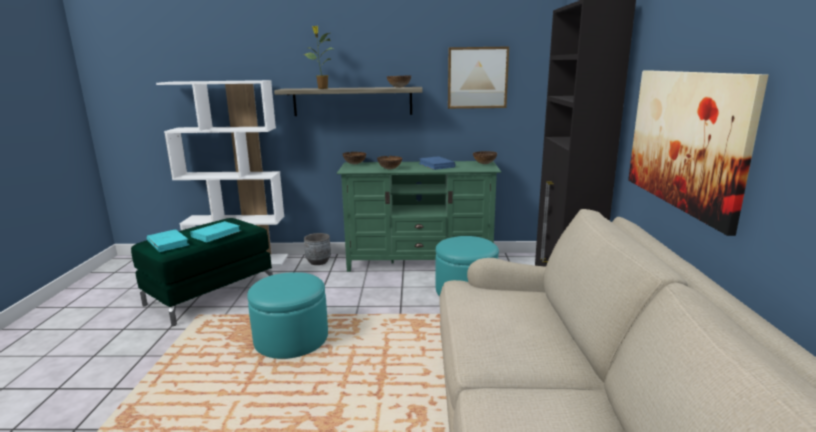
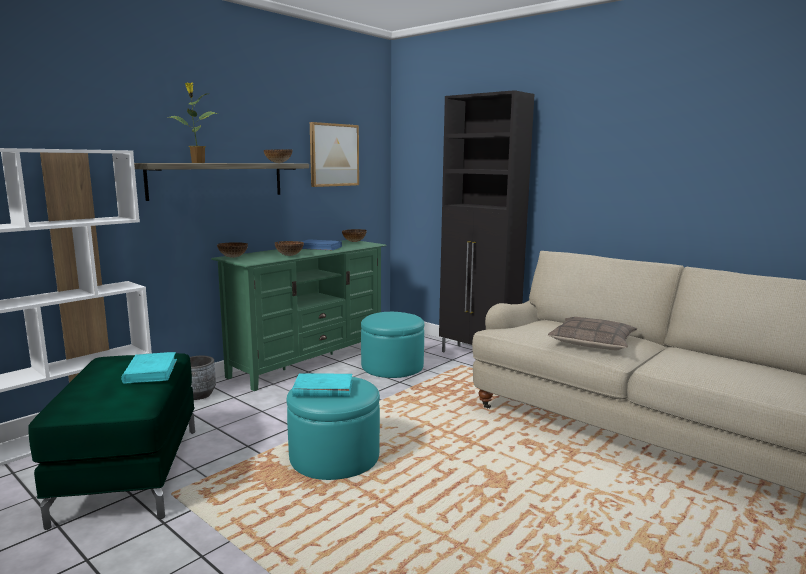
camera: 50 degrees left, 5 degrees down
(168, 243) = (108, 398): turquoise book -> turquoise book (322, 389)
(502, 336) = (592, 342): none -> pillow
(685, 140) = (614, 189): picture -> none

